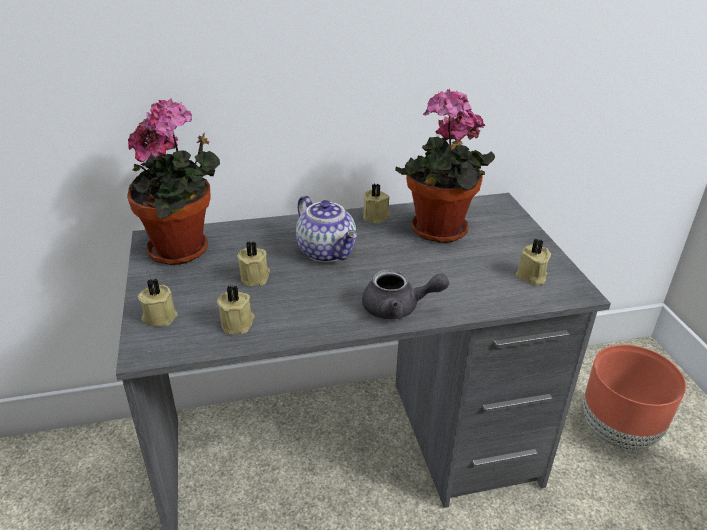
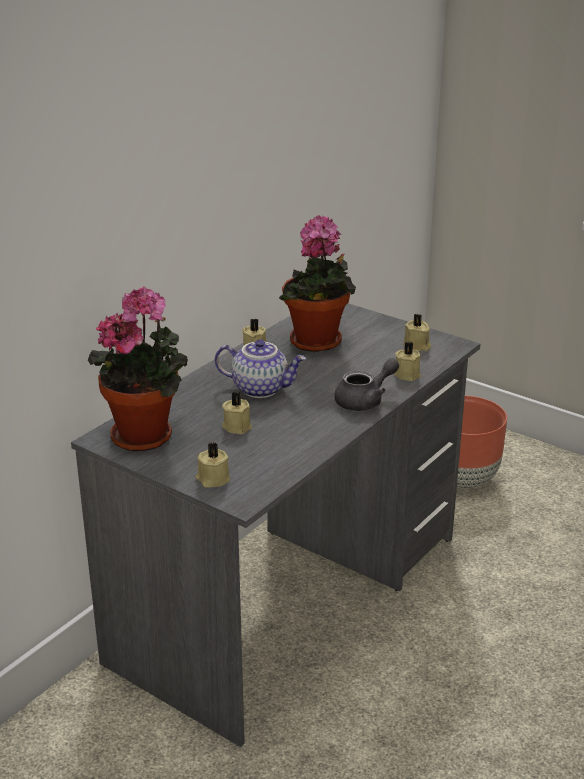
camera: 40 degrees left, 5 degrees down
(238, 323) = (276, 457): beige candle -> beige candle (407, 374)

